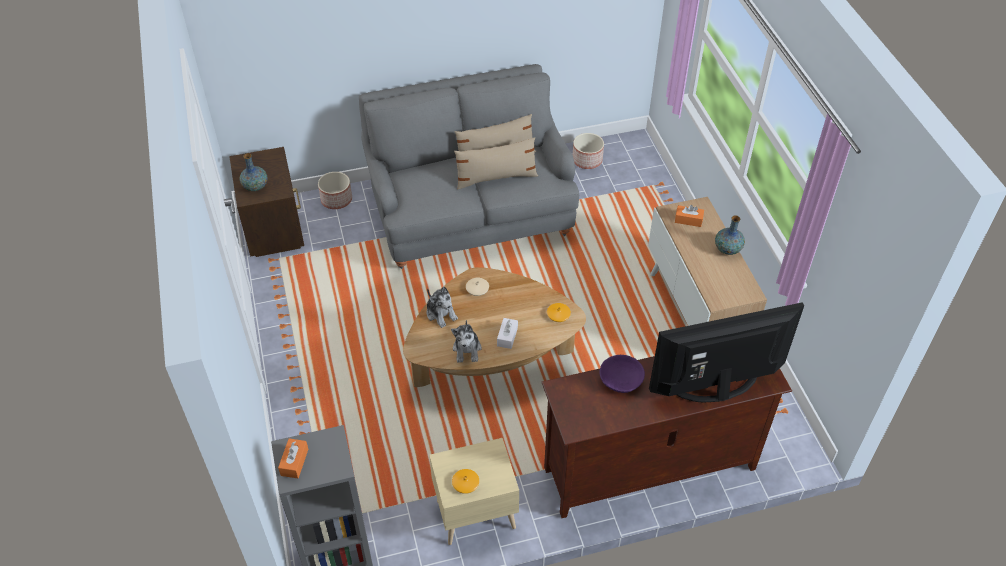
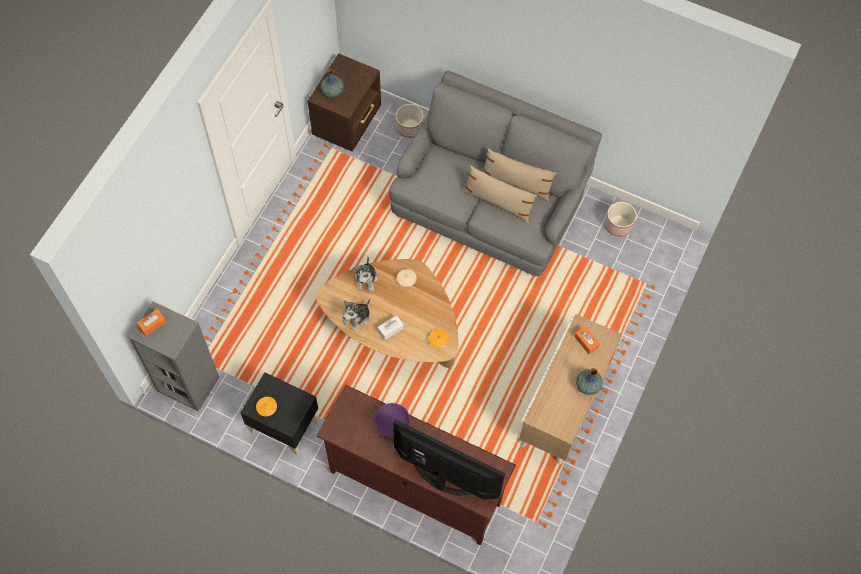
camera: 40 degrees right, 15 degrees up
(474, 513) = (284, 425): beige nightstand -> black nightstand

